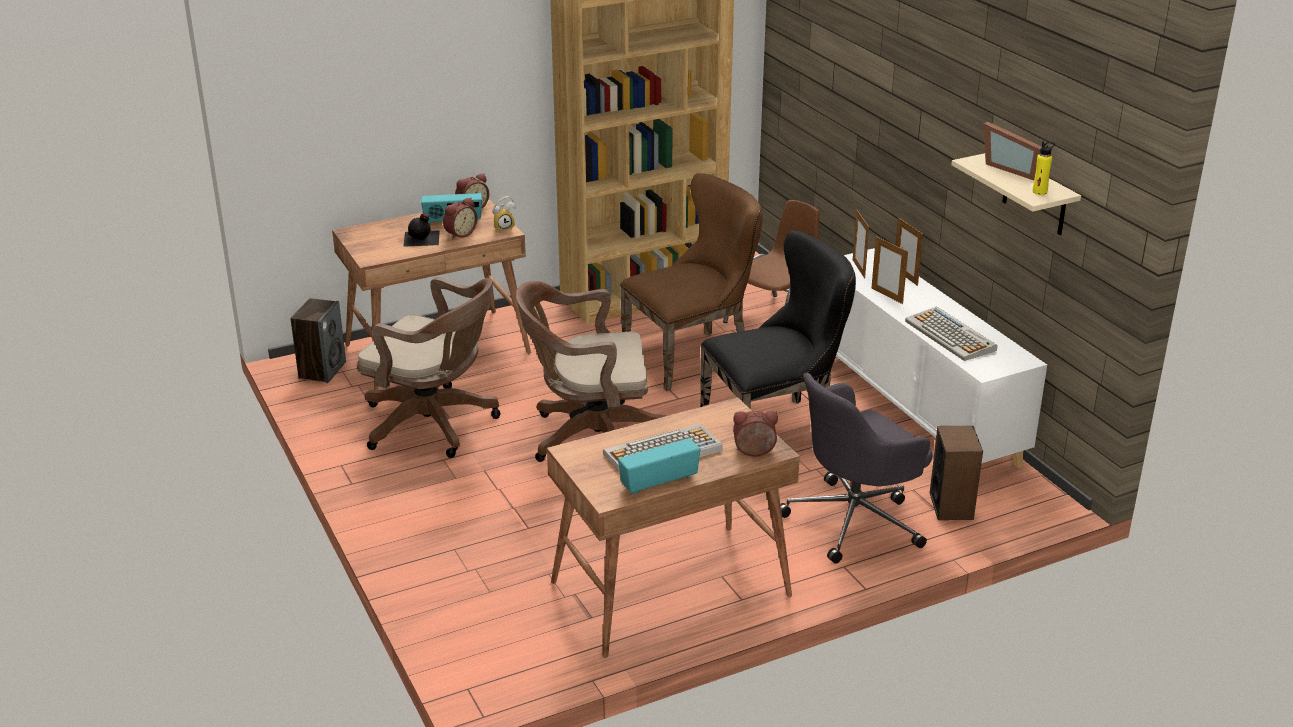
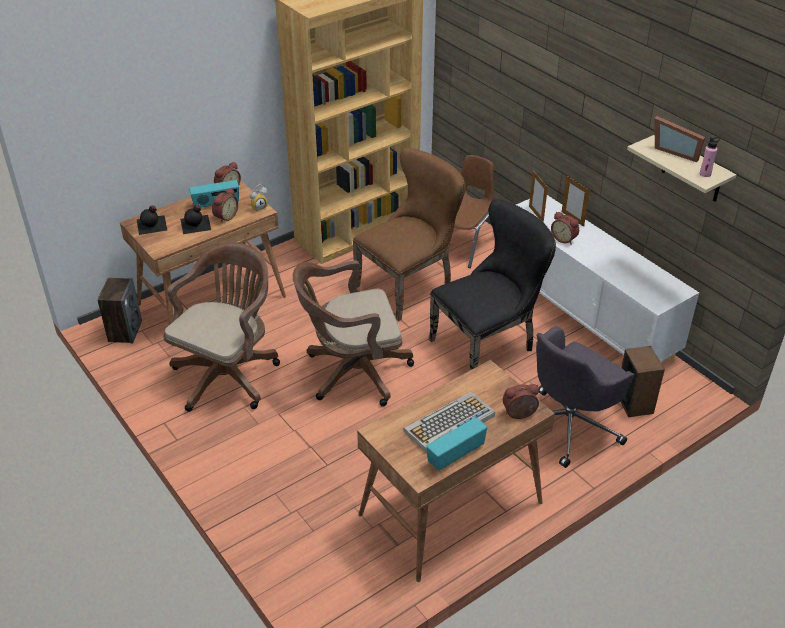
camera: 10 degrees left, 10 degrees up
(369, 235) = (152, 225): none -> black bottle
(435, 425) = (229, 374): brown office chair -> brown office chair turned 75 degrees counterclockwise
(887, 296) = (564, 239): picture frame -> alarm clock
(951, 336) = (622, 272): keyboard -> none
(1039, 192) = (705, 174): yellow bottle -> pink bottle

